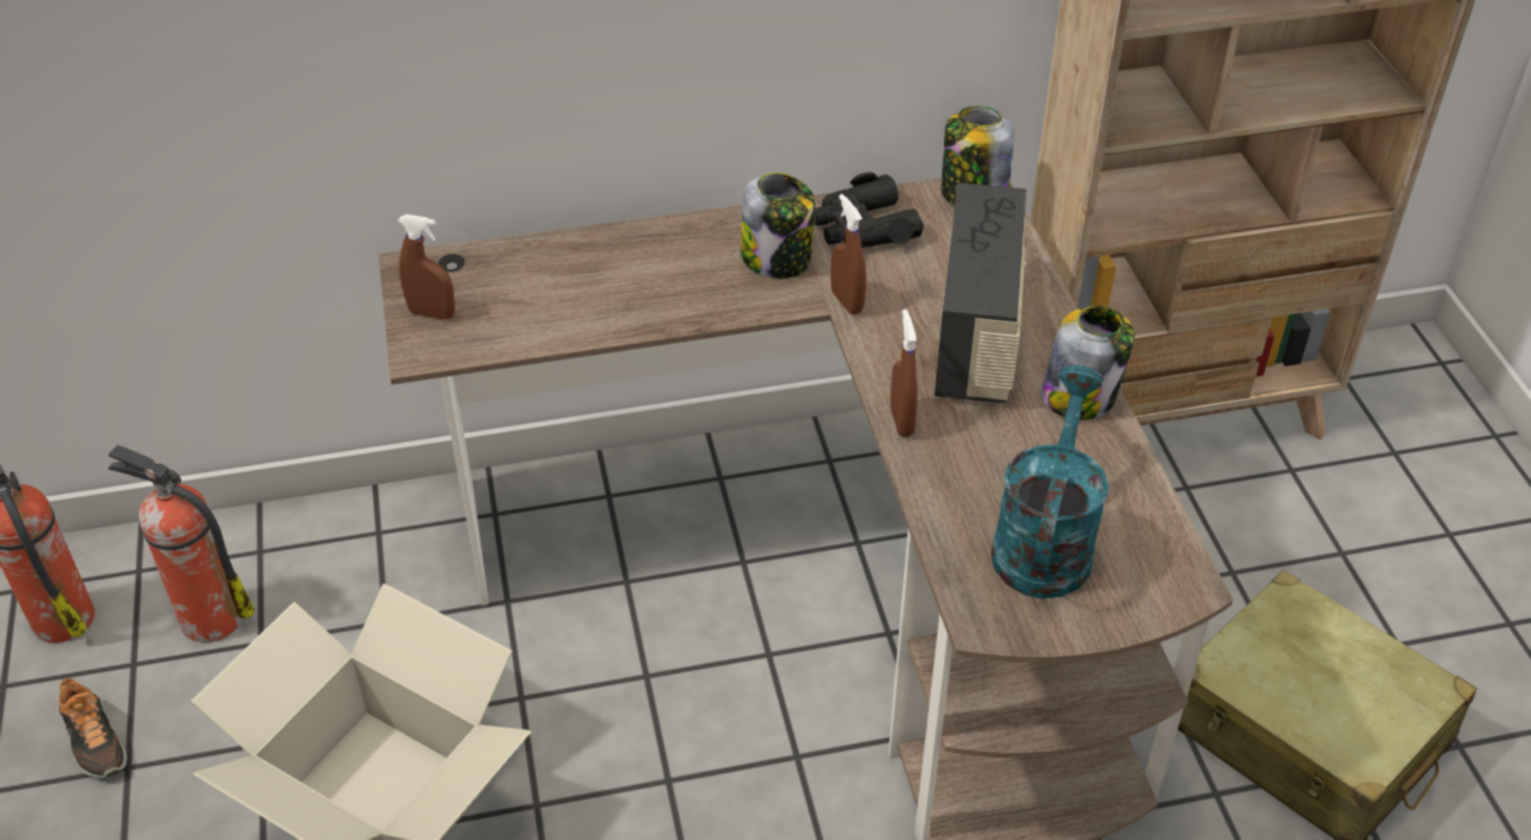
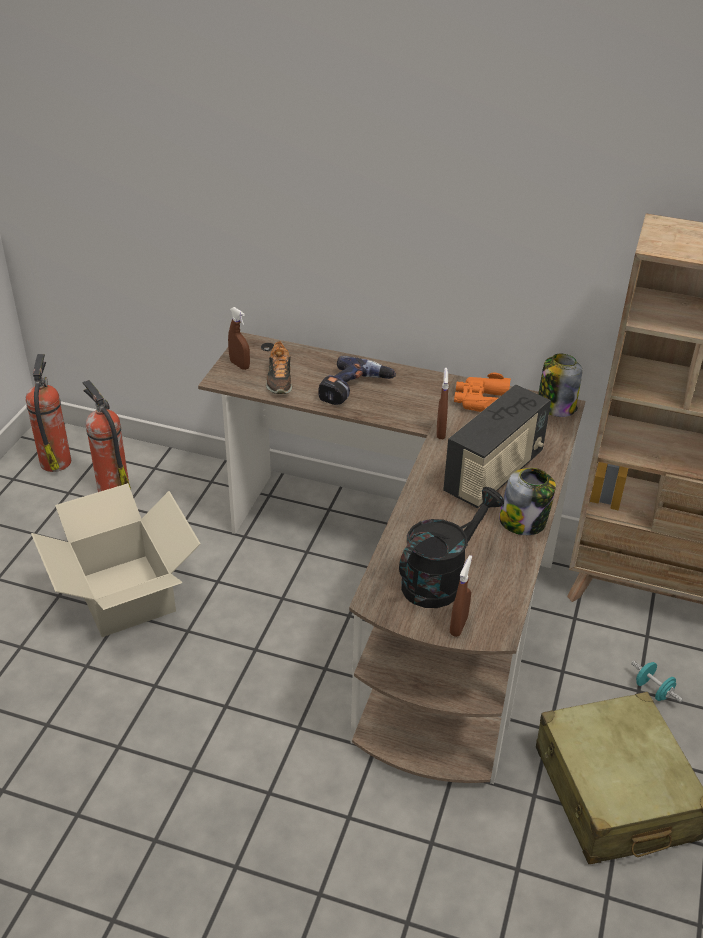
camera: 30 degrees right, 5 degrees down
(94, 741) = (30, 517): shoe -> shoe (279, 379)
(658, 284) = (354, 390): none -> power drill
(778, 259) = (424, 400): jar -> none
(863, 227) = (481, 401): black binoculars -> orange binoculars
(901, 421) = (417, 496): brown spray bottle -> brown spray bottle (458, 626)
(1045, 540) = (440, 579): turquoise watering can -> black watering can
(1248, 562) = (653, 690): none -> turquoise dumbbell

